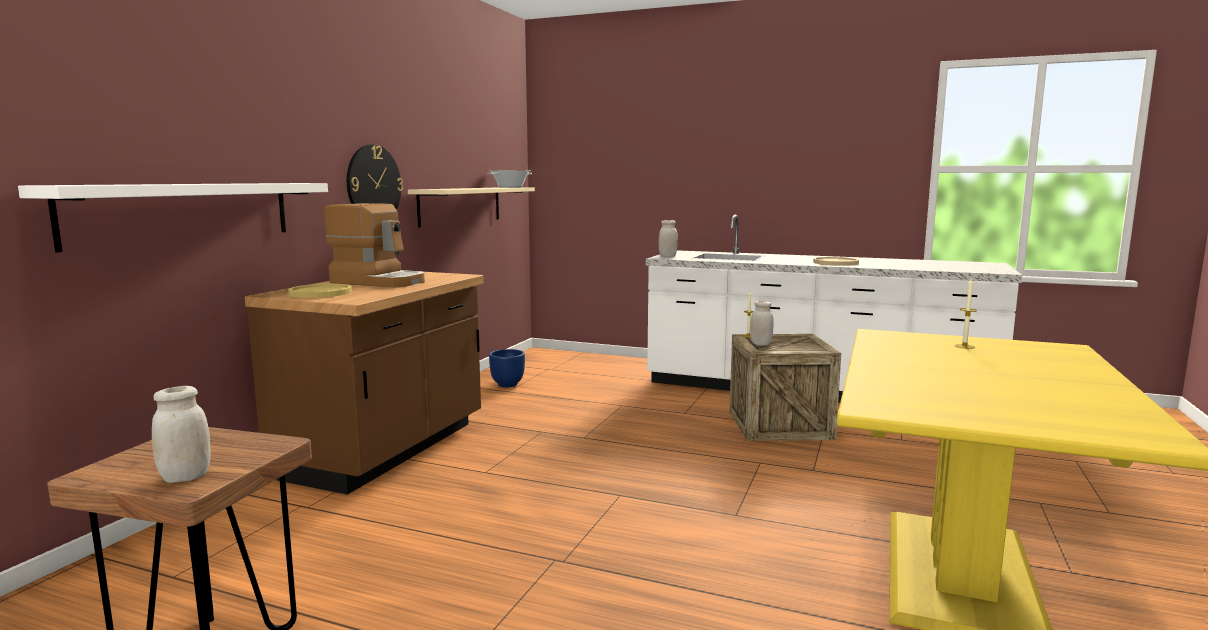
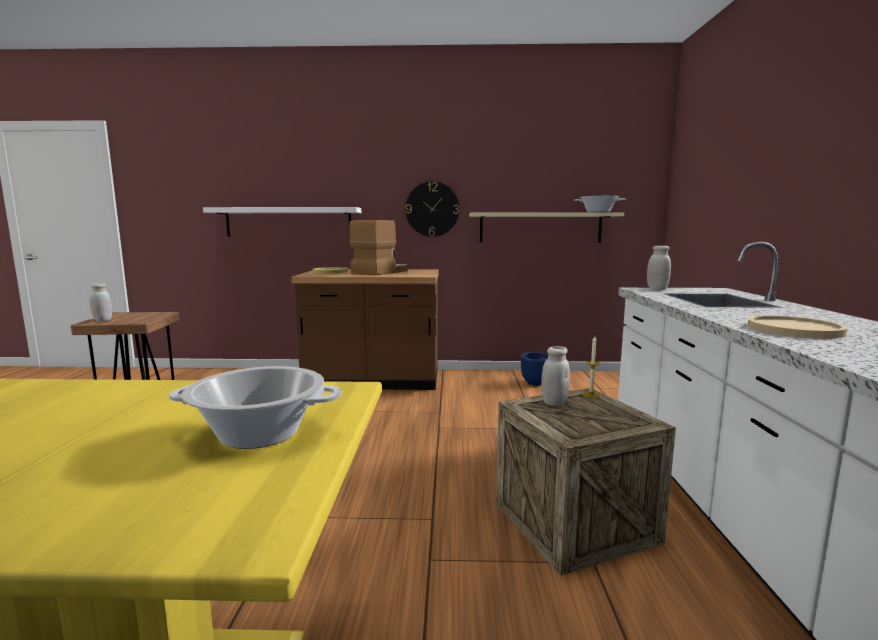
camera: 70 degrees right, 0 degrees up
(379, 282) = (380, 272): coffee machine -> coffee machine turned 150 degrees counterclockwise
(964, 346) = (259, 434): candle -> cooking pot

